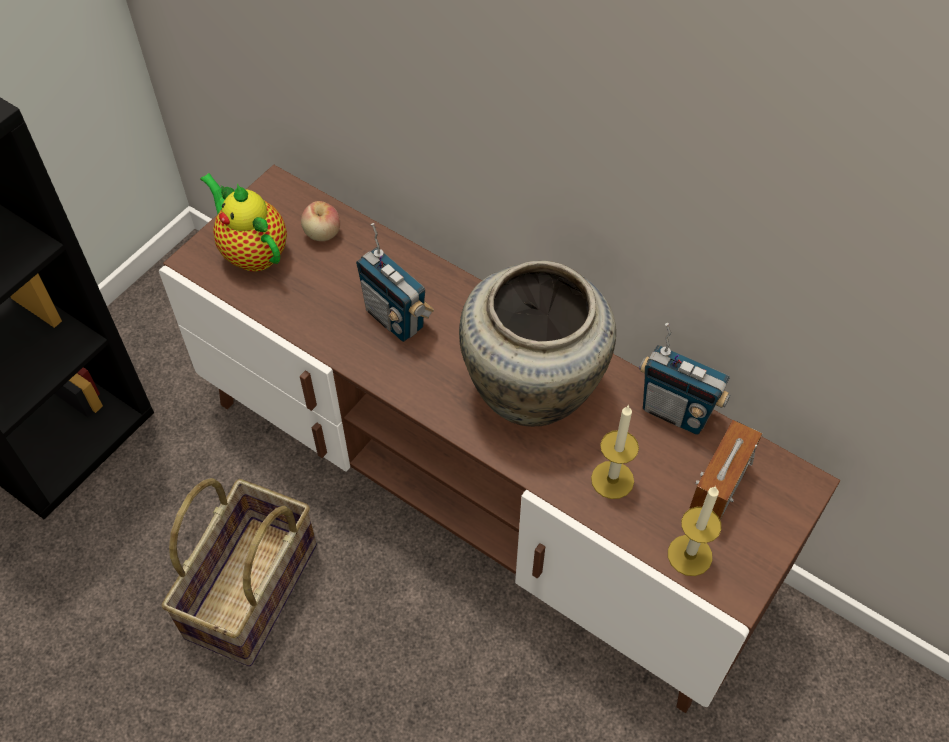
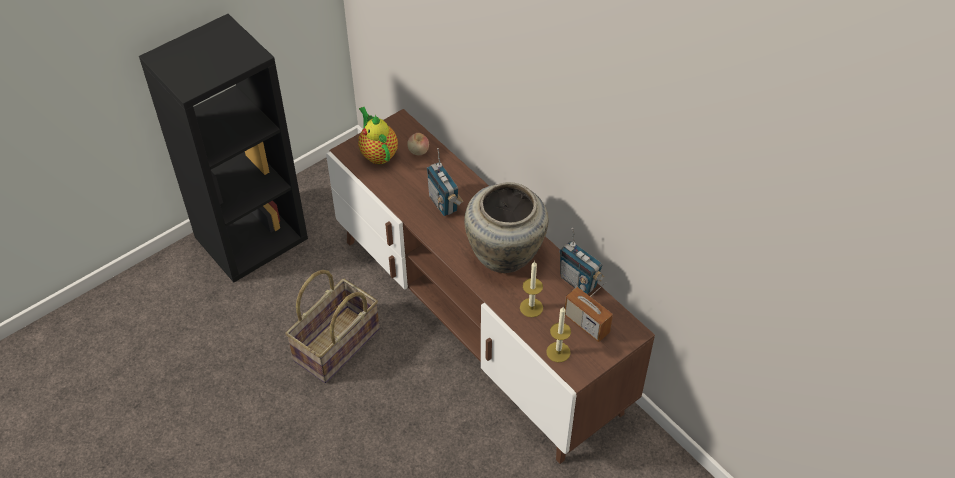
camera: 15 degrees right, 5 degrees down
(718, 488) = (586, 324): radio -> radio turned 90 degrees counterclockwise

